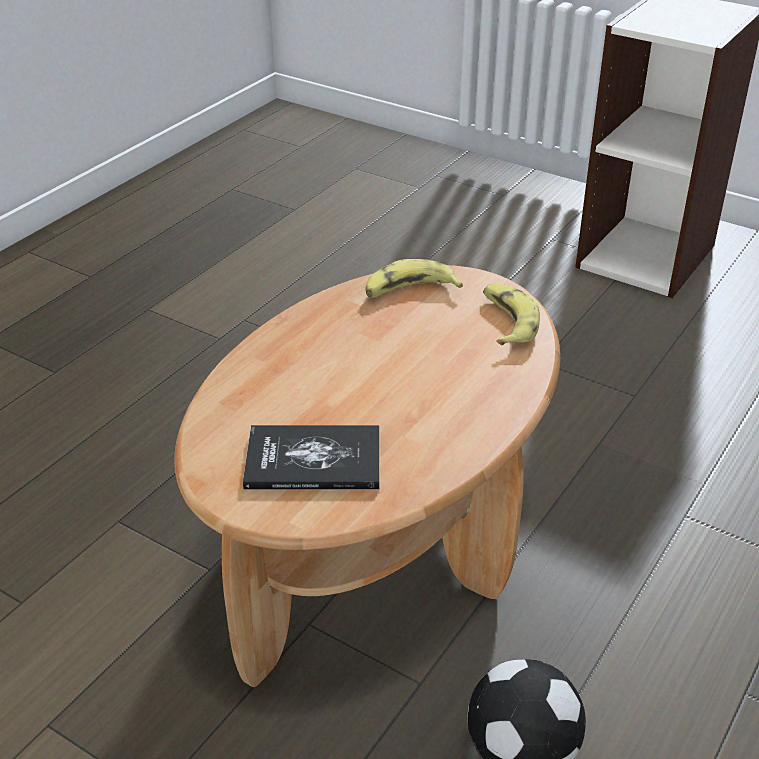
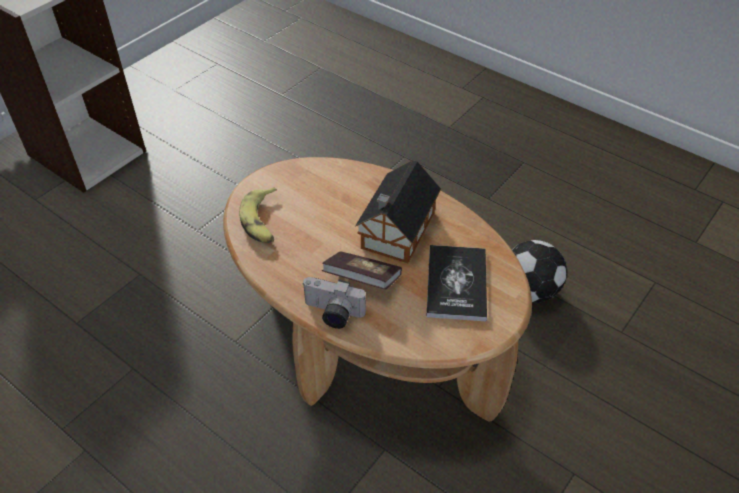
camera: 85 degrees left, 10 degrees up
(257, 355) = (332, 314): none -> camera
(316, 375) = (362, 279): none -> book
(408, 400) = (396, 232): none -> toy house
(507, 322) = (314, 176): banana -> none

